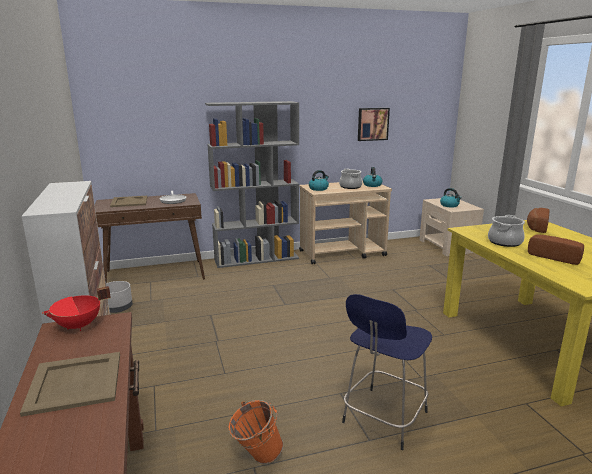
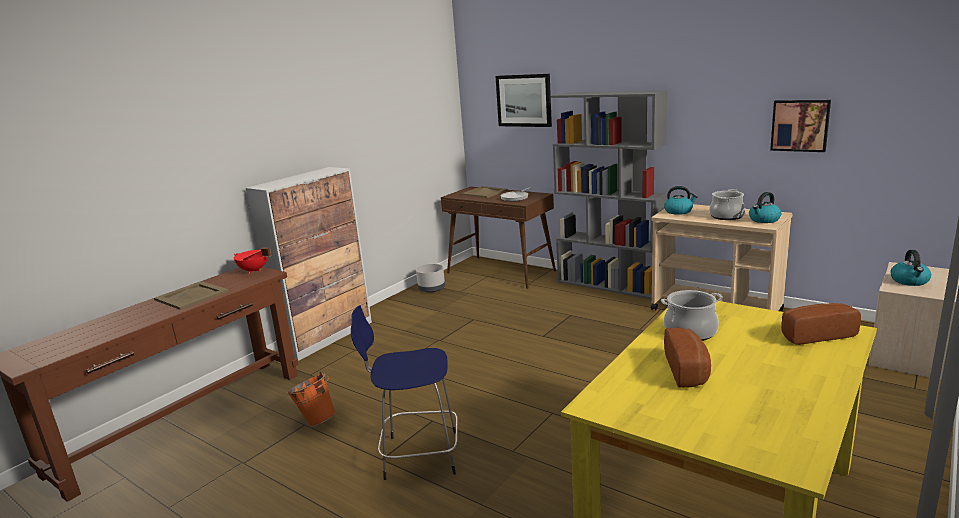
camera: 55 degrees right, 0 degrees up
(157, 110) = (524, 100): none -> picture

